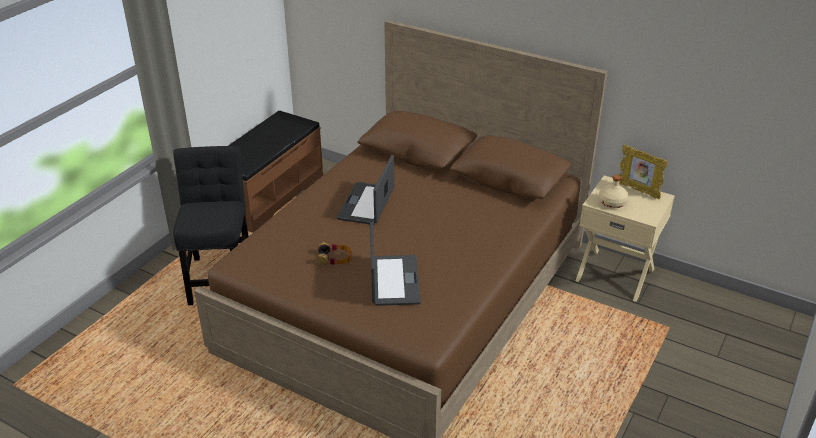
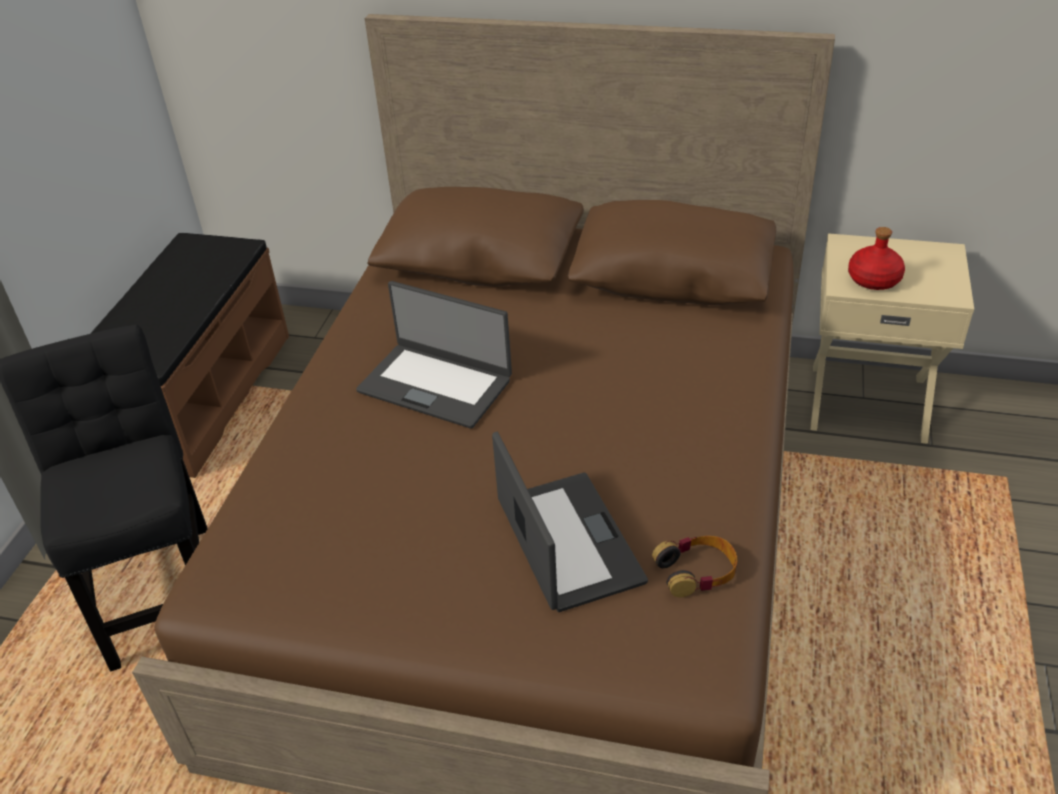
camera: 15 degrees left, 5 degrees up
(334, 258) = (423, 521): headphones -> headphones (696, 571)
(367, 204) = (436, 384): laptop -> laptop turned 60 degrees counterclockwise
(612, 202) = (873, 280): beige bottle -> red bottle
(638, 190) = (902, 249): picture frame -> none

